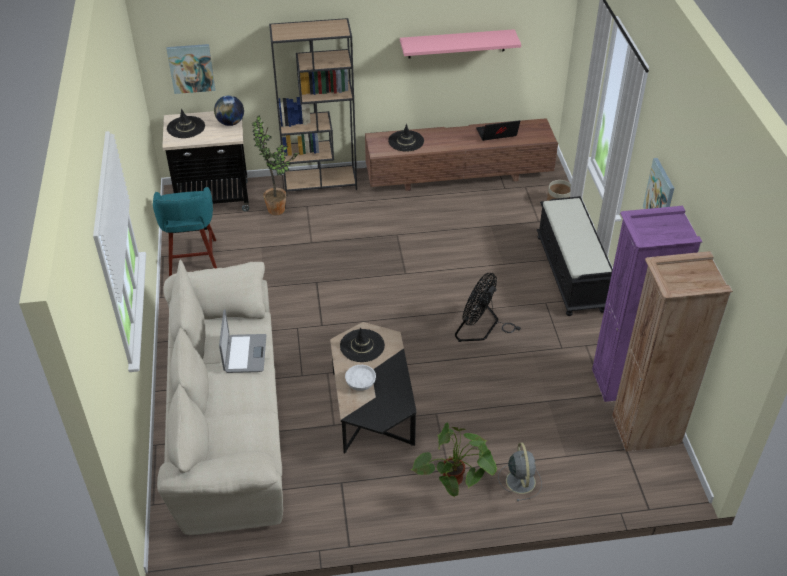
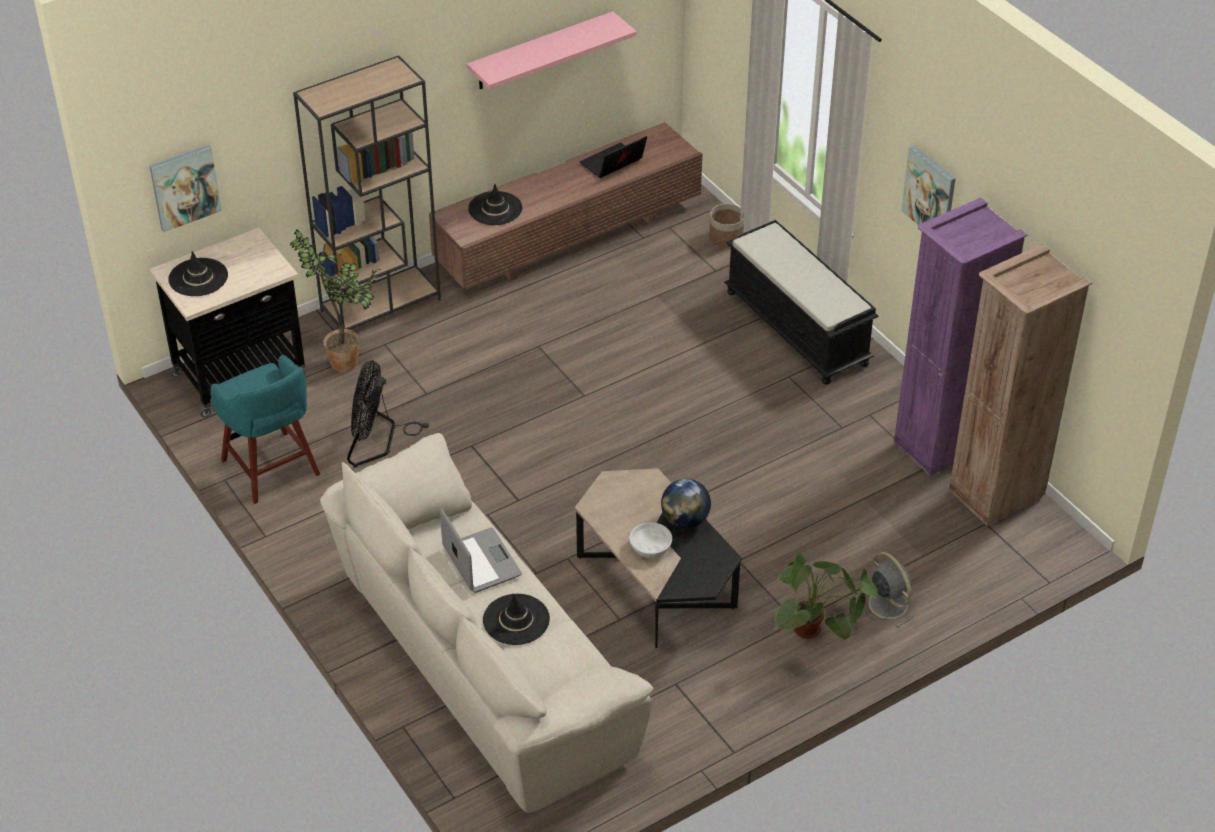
camera: 25 degrees left, 0 degrees up
(230, 123) = (259, 252): globe -> globe (685, 520)
(362, 346) = (622, 501): black hat -> black hat (516, 620)
(484, 326) = (730, 431): black fan -> black fan (379, 436)

